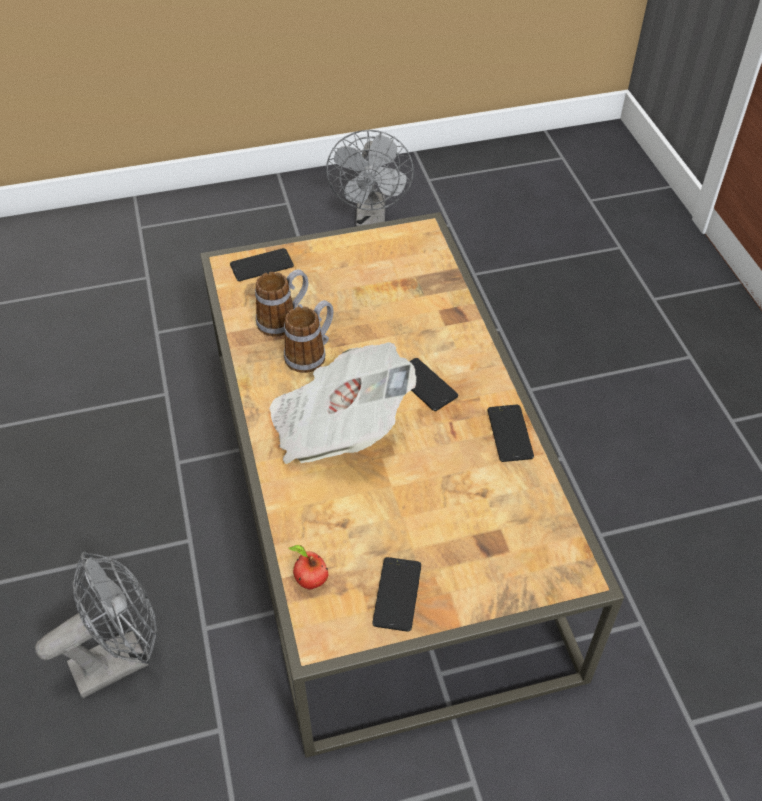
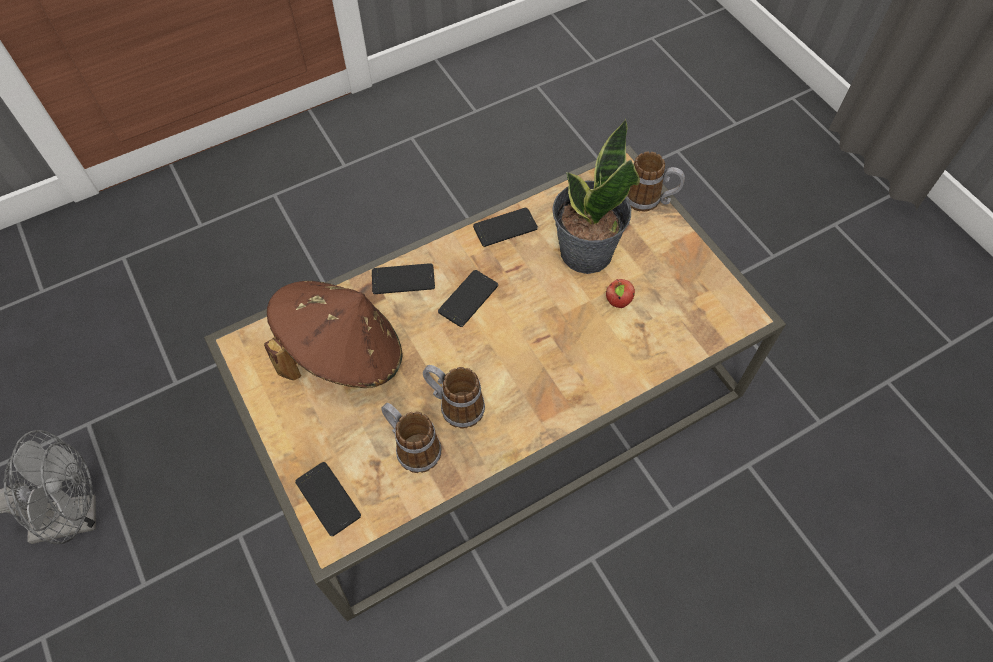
camera: 105 degrees left, 10 degrees up
(121, 658) = (727, 571): grey fan -> none
(309, 581) = (704, 334): apple -> apple (618, 303)
(338, 427) = (540, 356): newspaper -> none
(392, 290) = (343, 354): none -> brown hat
(397, 594) = (688, 273): phone -> phone (403, 279)
(457, 498) = (585, 252): none -> potted plant
(521, 589) = (649, 200): none -> mug

